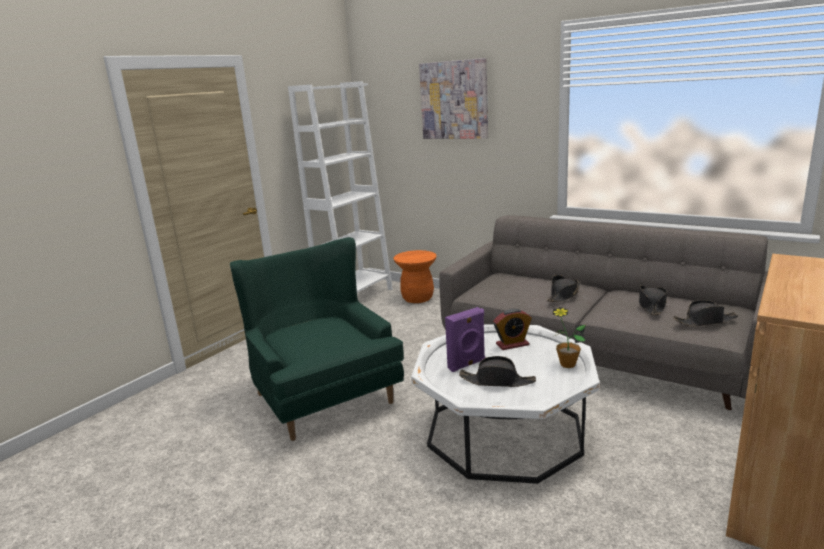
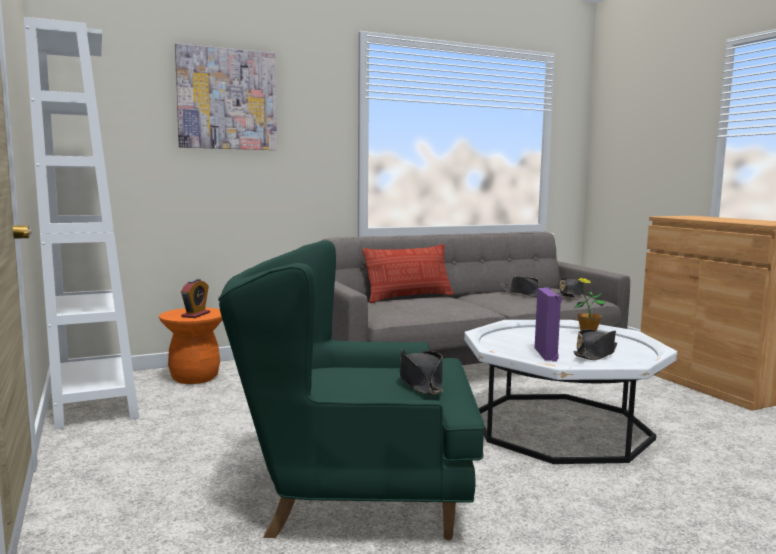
camera: 60 degrees left, 10 degrees down
(512, 344) = (523, 336): alarm clock -> alarm clock (196, 315)
(550, 279) = (409, 297): none -> pillow
(564, 295) = (458, 301): black hat -> black hat (420, 382)

